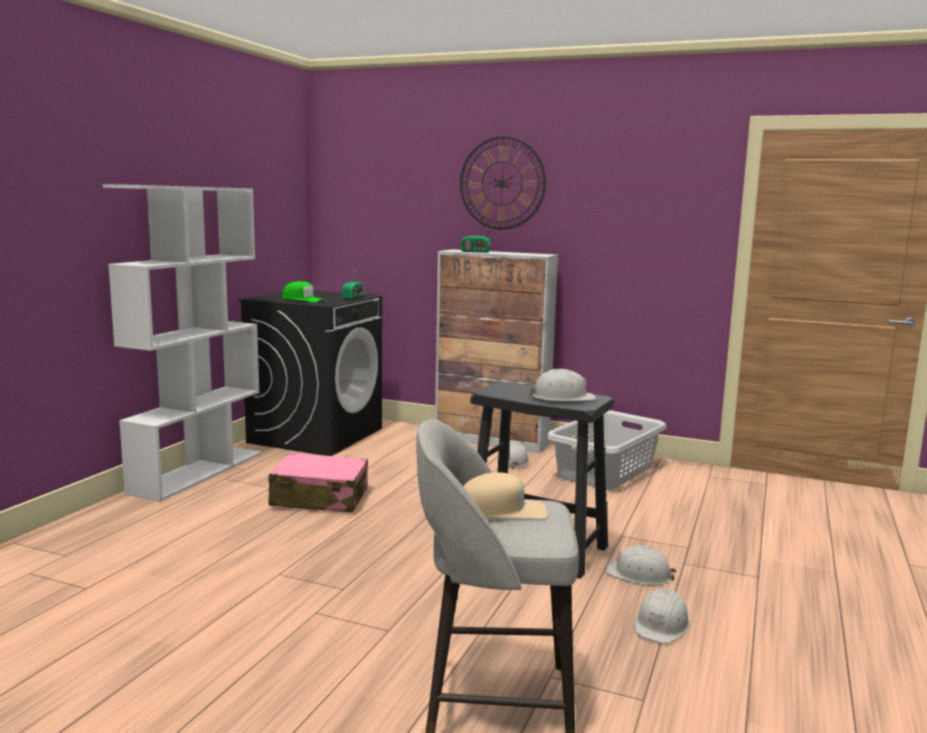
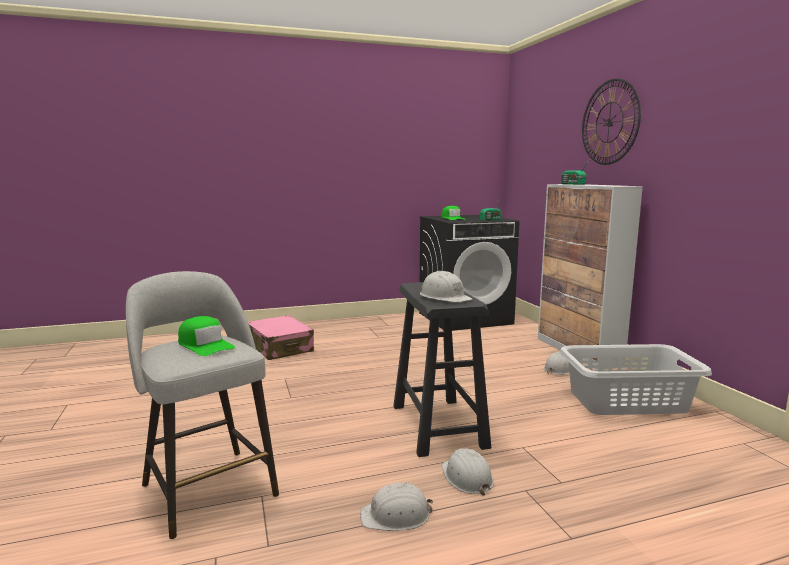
camera: 50 degrees right, 0 degrees up
(197, 472) = (364, 320): white bookcase -> none
(319, 498) = (387, 350): pink suitcase -> pink suitcase (280, 348)
(502, 510) = (205, 345): beige cap -> green cap

